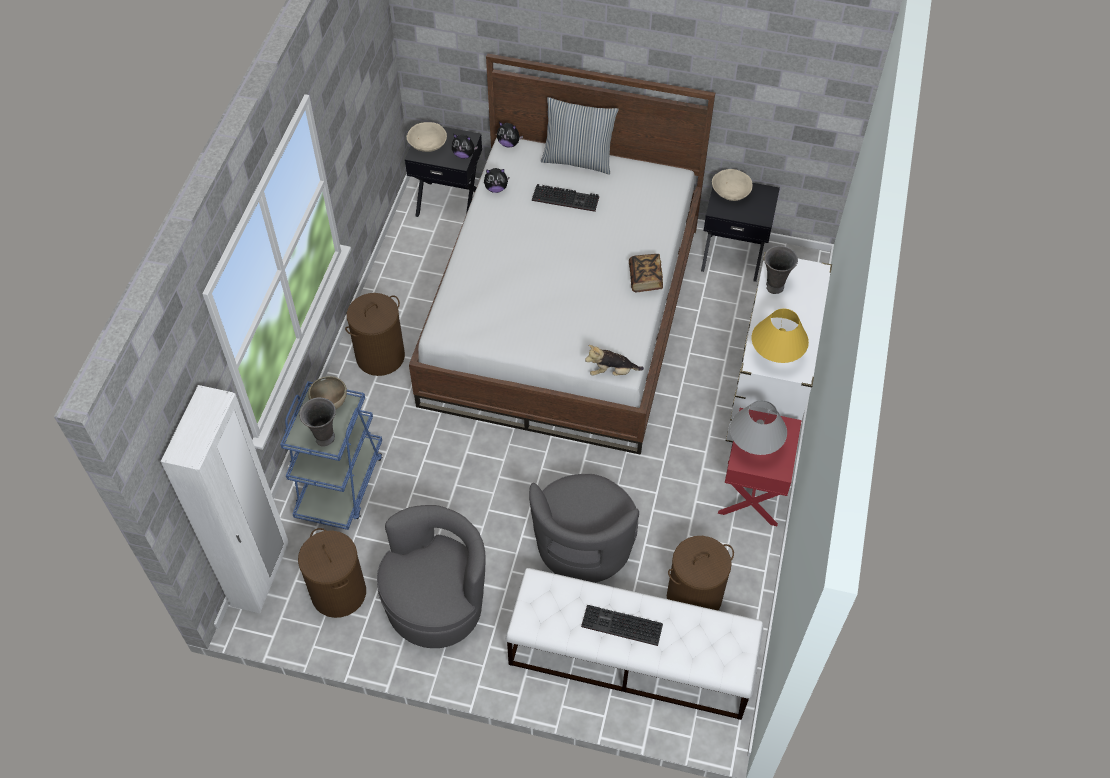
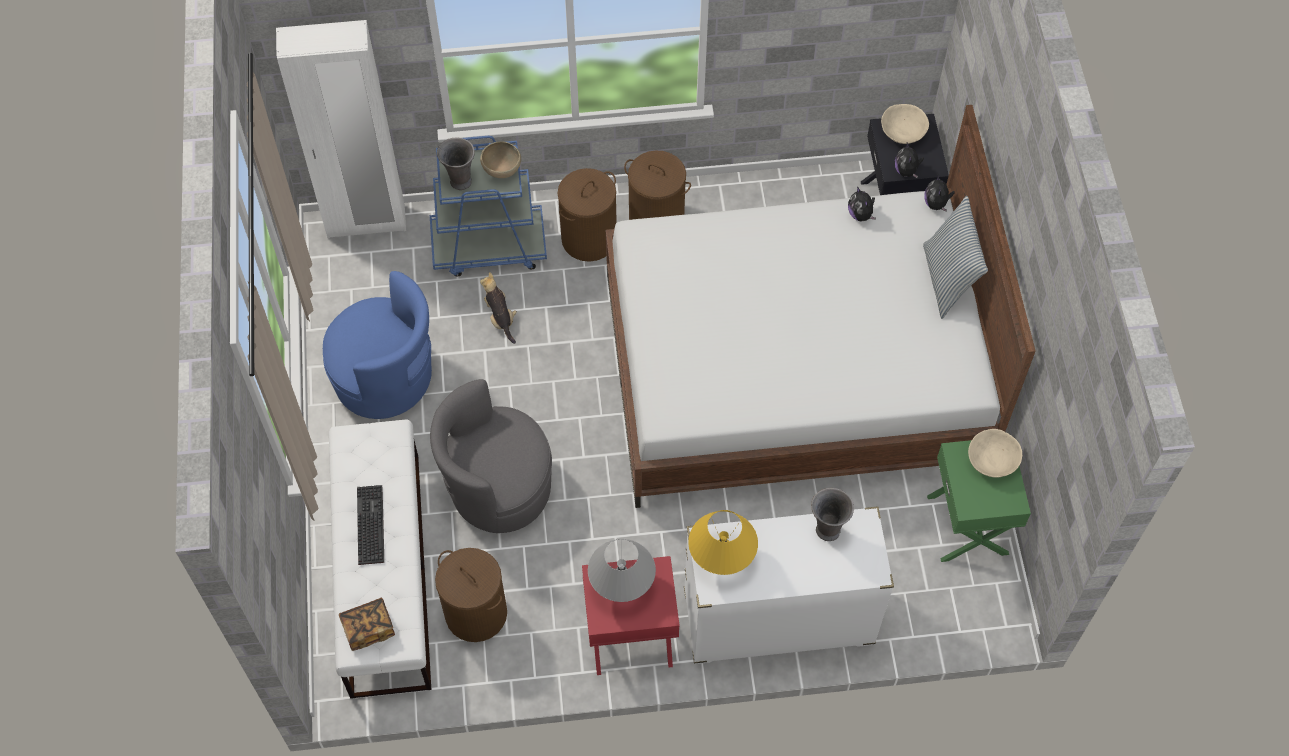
camera: 70 degrees right, 5 degrees up
(339, 593) = (370, 292): brown laundry basket -> brown laundry basket (588, 239)
(436, 604) = (386, 378): grey armchair -> blue armchair
(566, 198) = (881, 287): keyboard -> none
(612, 372) = (654, 409): plush toy -> plush toy (500, 318)
(645, 279) = (798, 402): book -> book (368, 628)
(733, 256) = (969, 524): black nightstand -> green nightstand

